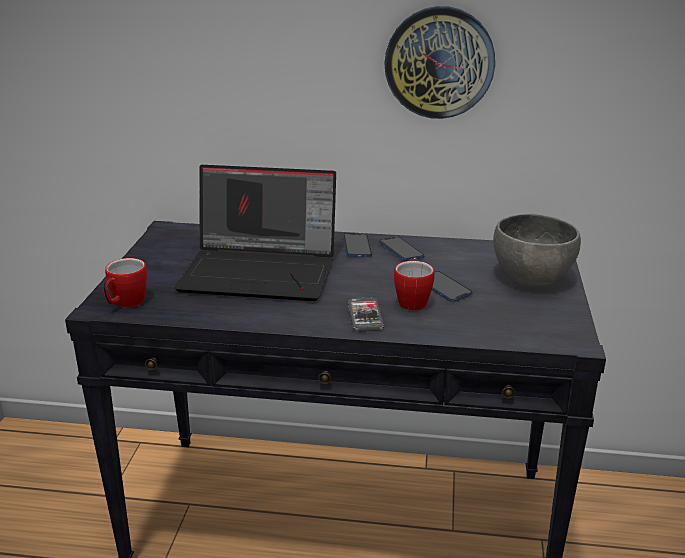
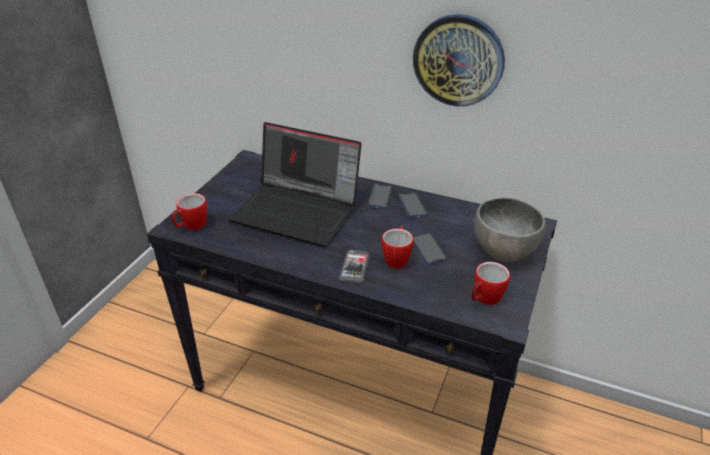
camera: 15 degrees right, 10 degrees up
(536, 324) = (484, 299): none -> mug

